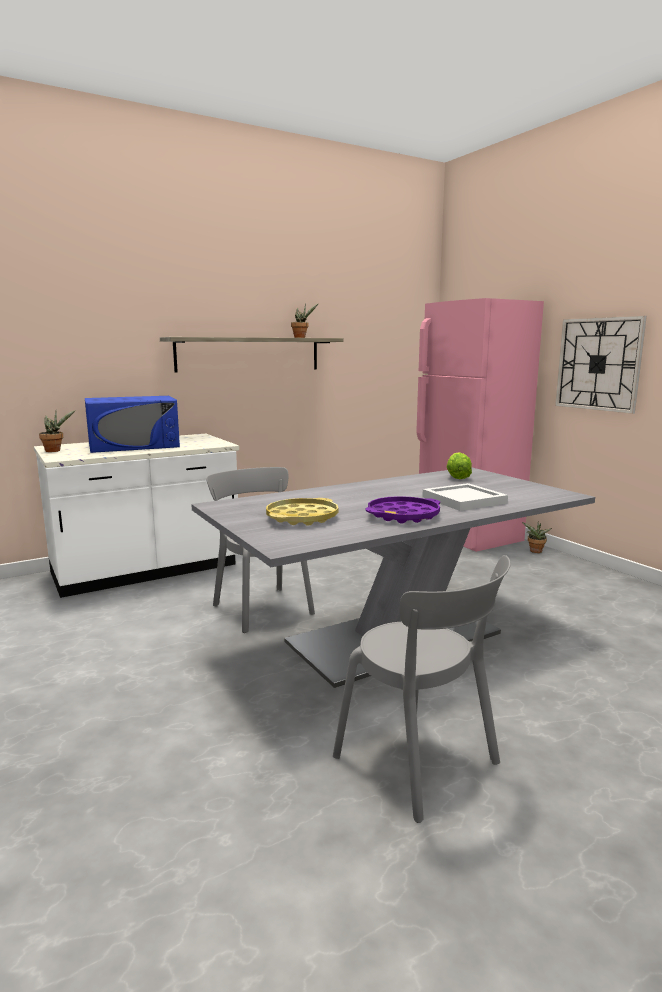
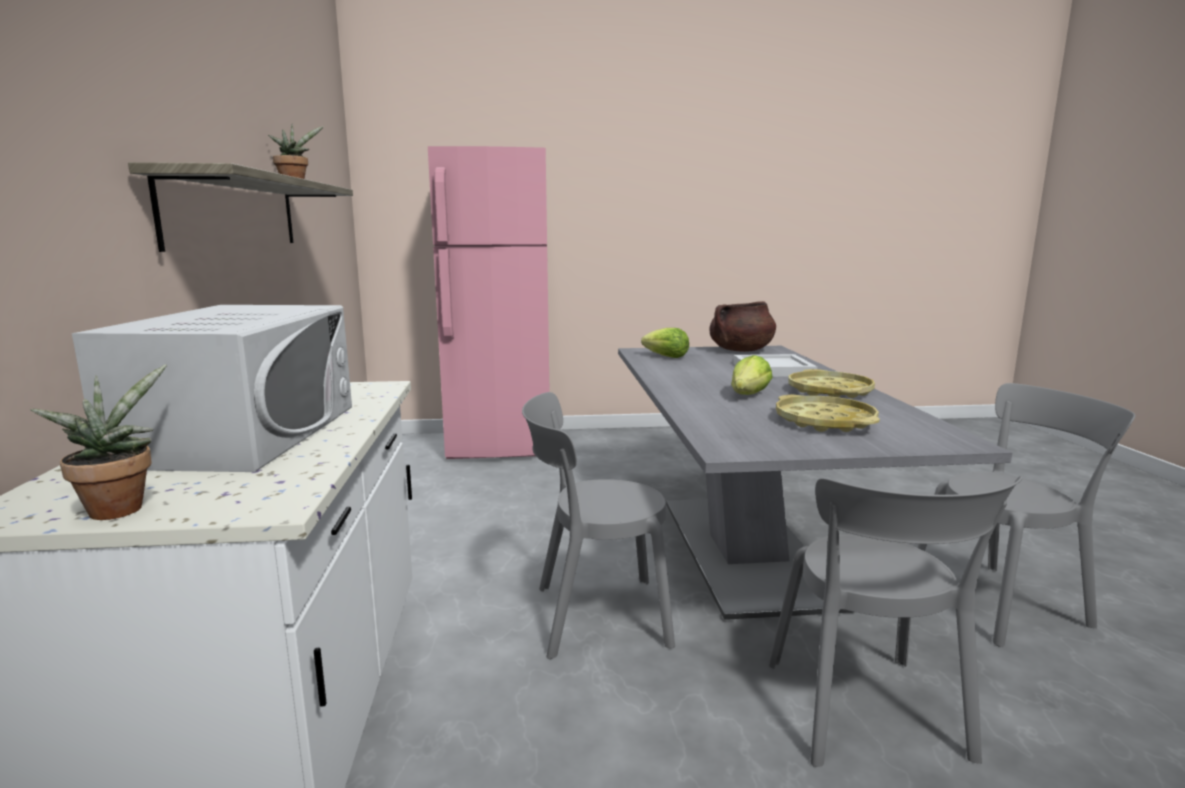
camera: 65 degrees left, 0 degrees up
(134, 445) = (243, 434): blue microwave -> white microwave
(207, 698) = (868, 716): none -> grey chair
(356, 500) = (749, 395): none -> lettuce
(403, 515) = (829, 391): purple tray -> yellow tray
(532, 489) = (741, 350): none -> brown cooking pot
(535, 551) = (582, 436): potted plant -> none
(598, 364) = (616, 228): wall clock -> none

